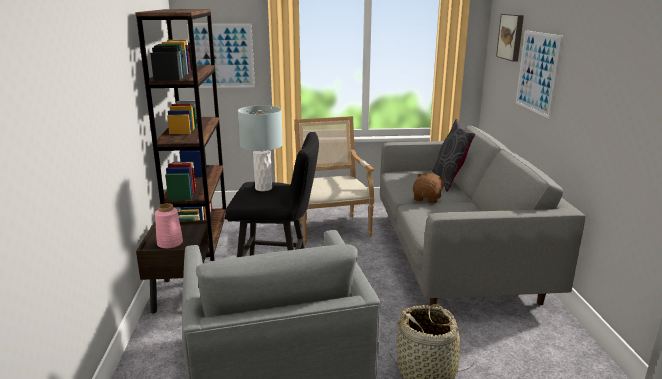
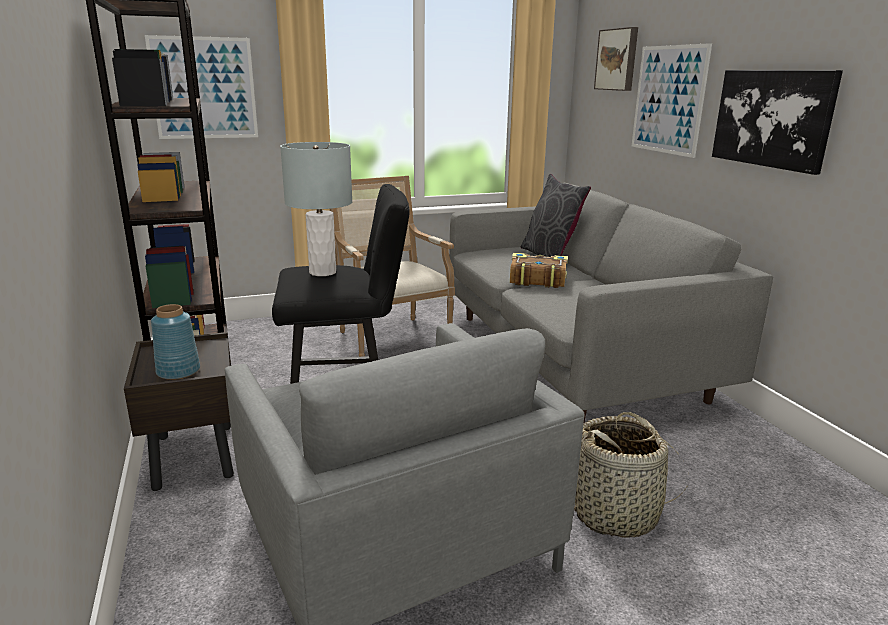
camera: 15 degrees left, 0 degrees up
(170, 243) = (178, 372): pink vase -> blue vase
(427, 199) = (537, 279): brown plush toy -> book
(593, 98) = (772, 118): none -> picture

